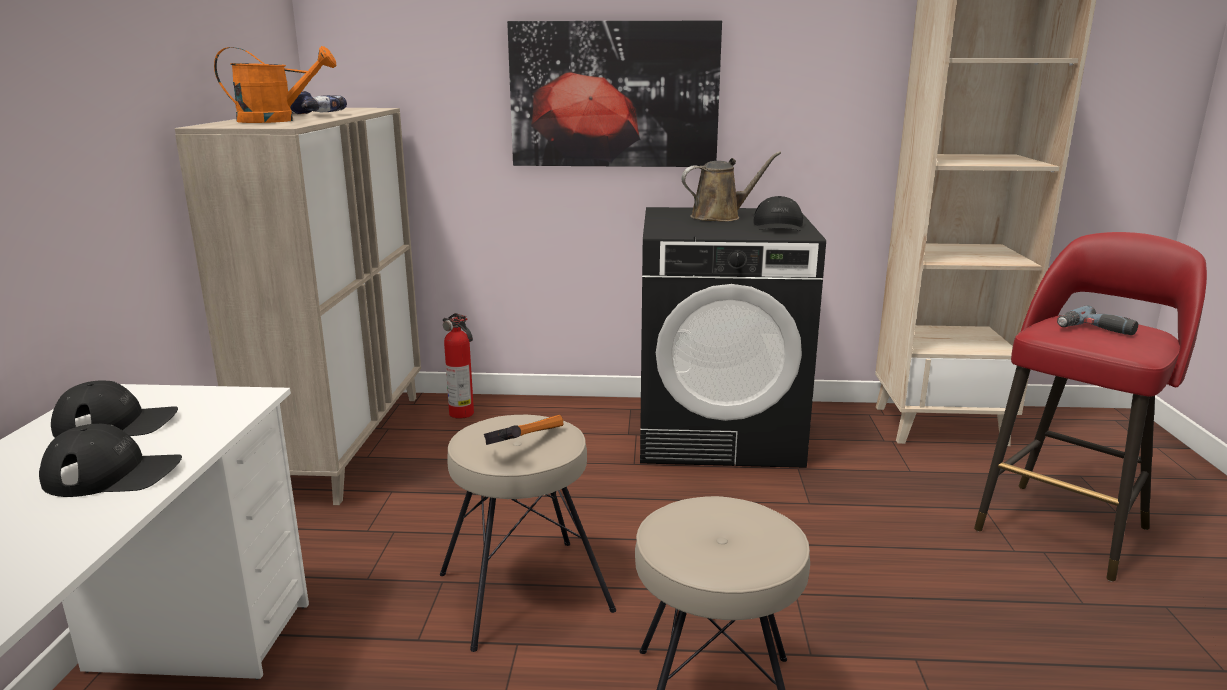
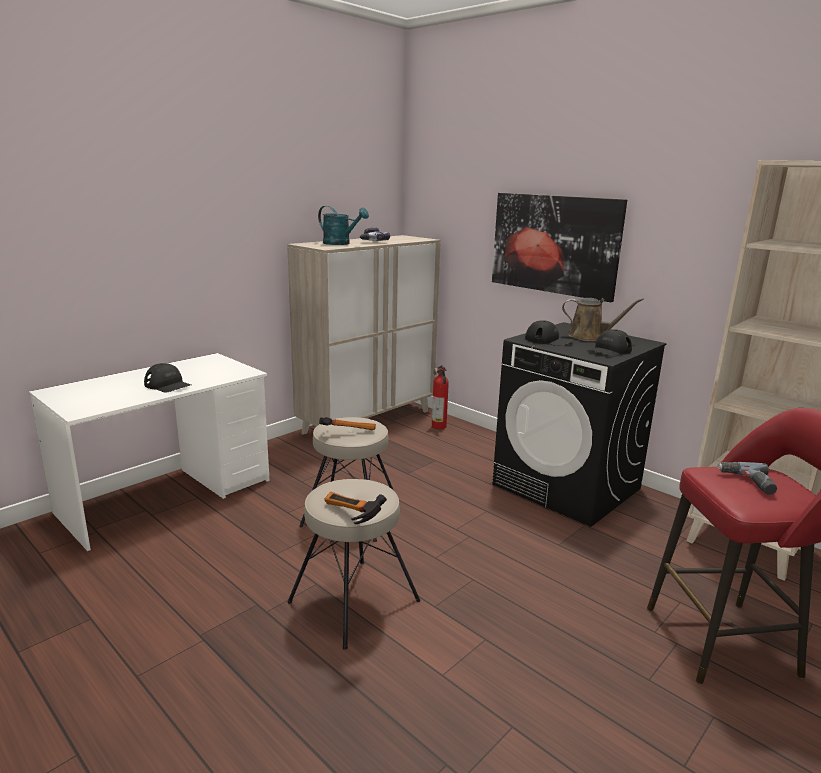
camera: 40 degrees right, 0 degrees up
(117, 424) = (197, 369): black cap -> black cap (548, 340)
(277, 121) = (341, 244): orange watering can -> turquoise watering can
(776, 563) = (348, 517): none -> hammer

